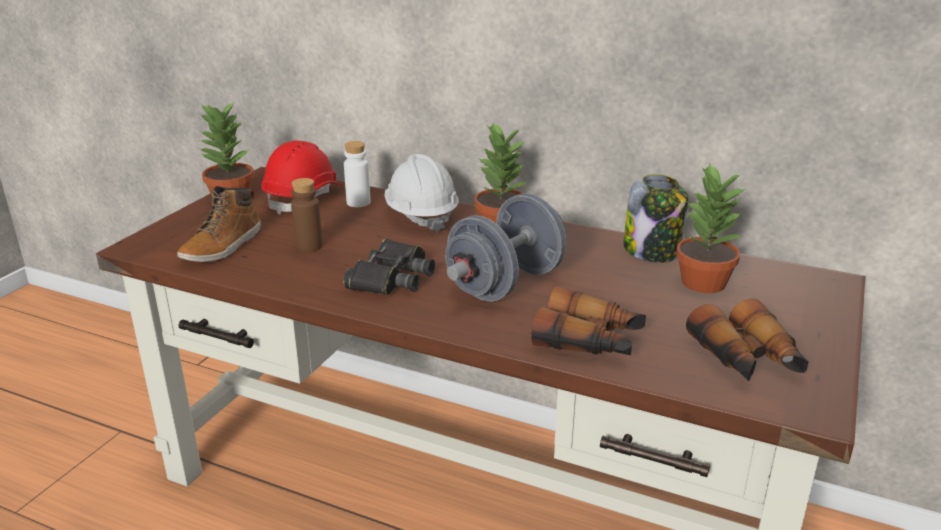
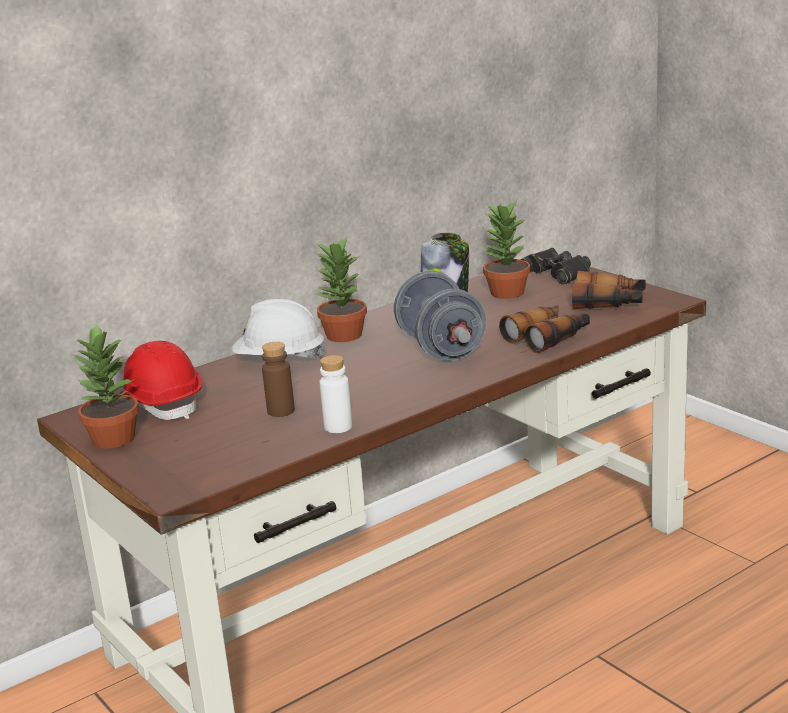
camera: 60 degrees left, 5 degrees down
(223, 247) = (232, 449): boot -> none
(358, 202) = (211, 381): white bottle -> white bottle (338, 427)
(391, 277) = (384, 385): black binoculars -> black binoculars (557, 273)

